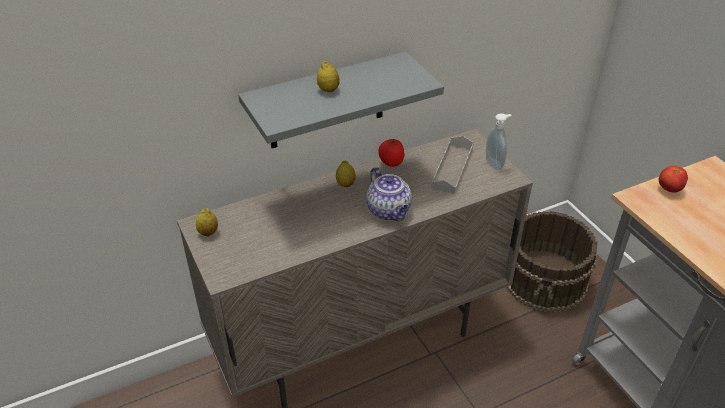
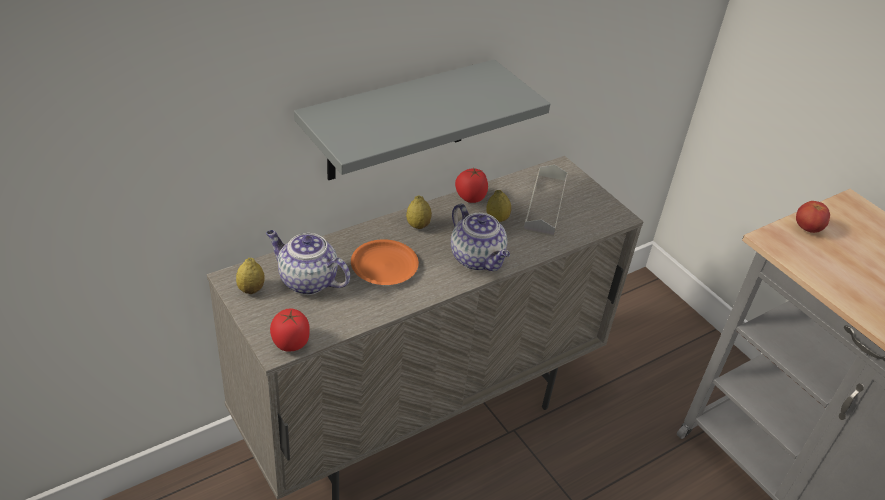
camera: 10 degrees left, 0 degrees up
(232, 274) = (291, 343): none -> tomato
(251, 226) = (306, 281): none -> teapot
(313, 216) = (384, 266): none -> orange plate
(328, 90) = (409, 106): lemon -> lemon (497, 219)
(495, 164) = (595, 199): soap dispenser -> none
(545, 279) = (634, 337): brown bucket -> none

